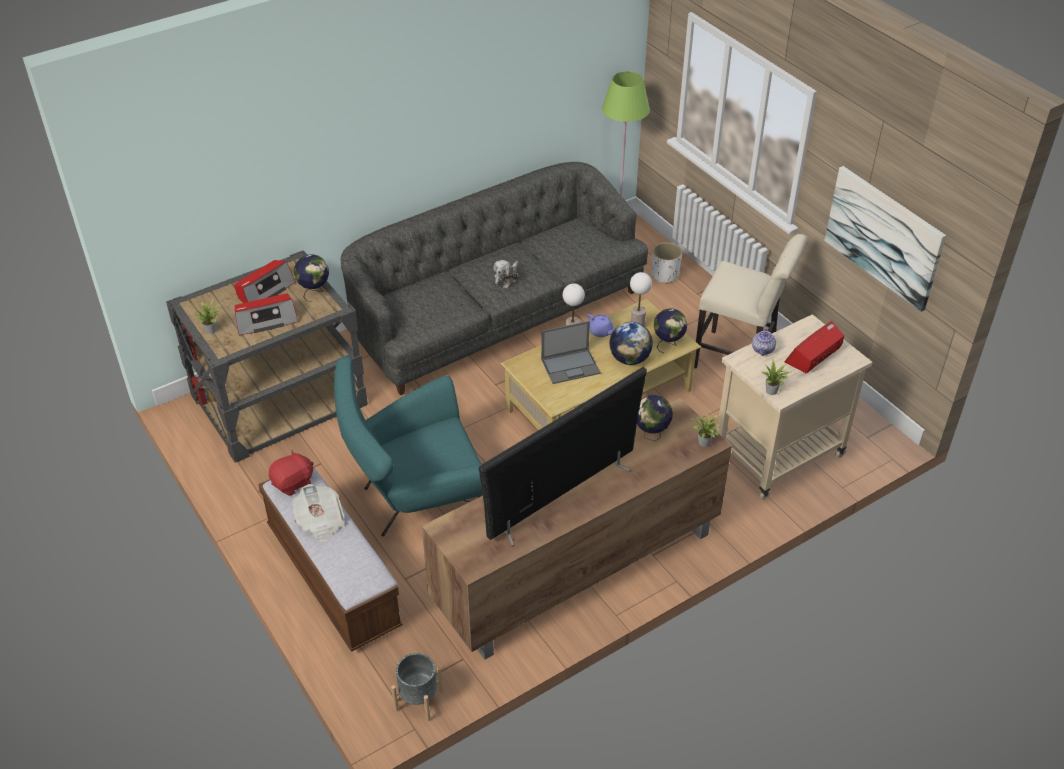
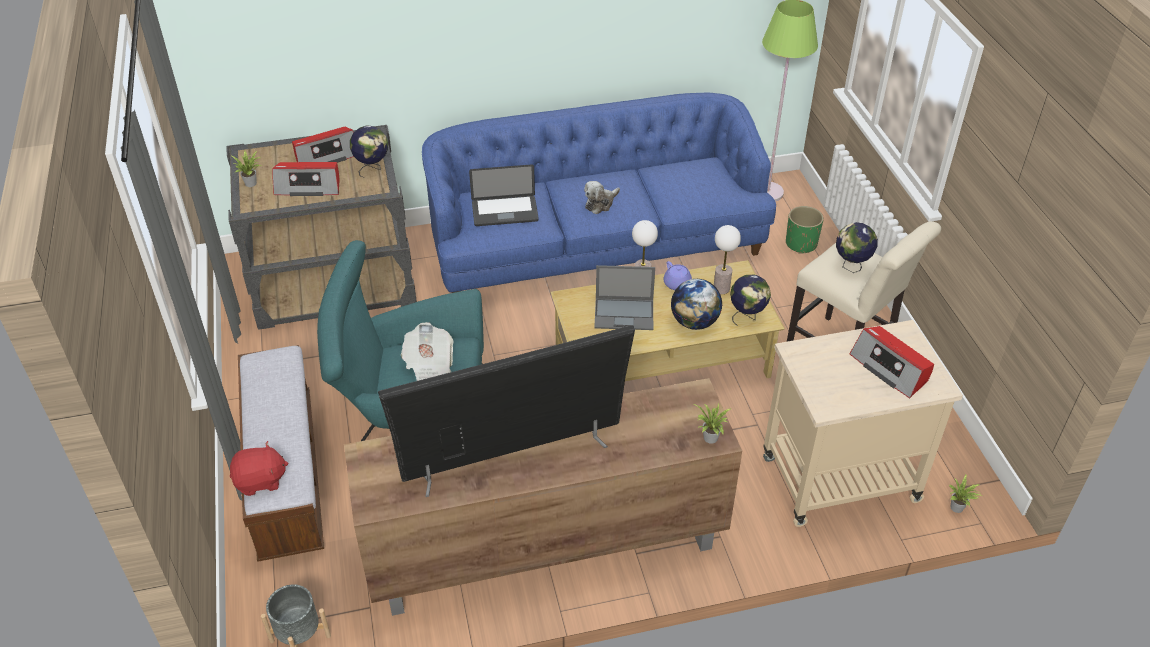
camera: 20 degrees right, 0 degrees up
(293, 483) = (269, 363): red plush toy -> red plush toy (261, 481)
(320, 522) = (271, 411): newspaper -> newspaper (428, 364)
(429, 304) = (505, 212): none -> laptop
(496, 315) = (596, 244): grey sofa -> blue sofa
(651, 435) = (652, 412): globe -> globe (851, 266)
(664, 275) = (801, 244): white planter -> green planter
(763, 350) = (830, 347): teapot -> none
(773, 391) = (817, 399): potted plant -> potted plant (958, 509)
(813, 355) = (890, 368): radio -> radio turned 105 degrees counterclockwise
(883, 237) = (1025, 244): picture -> none

